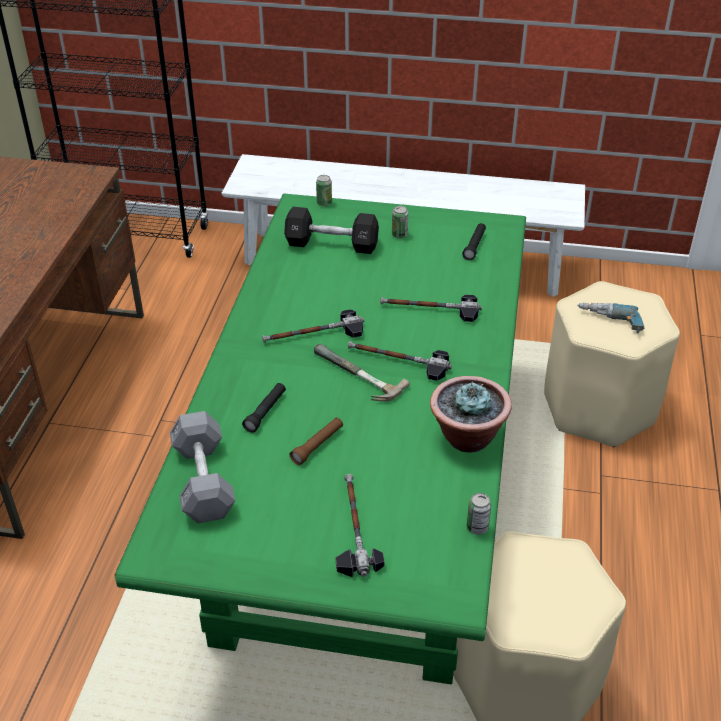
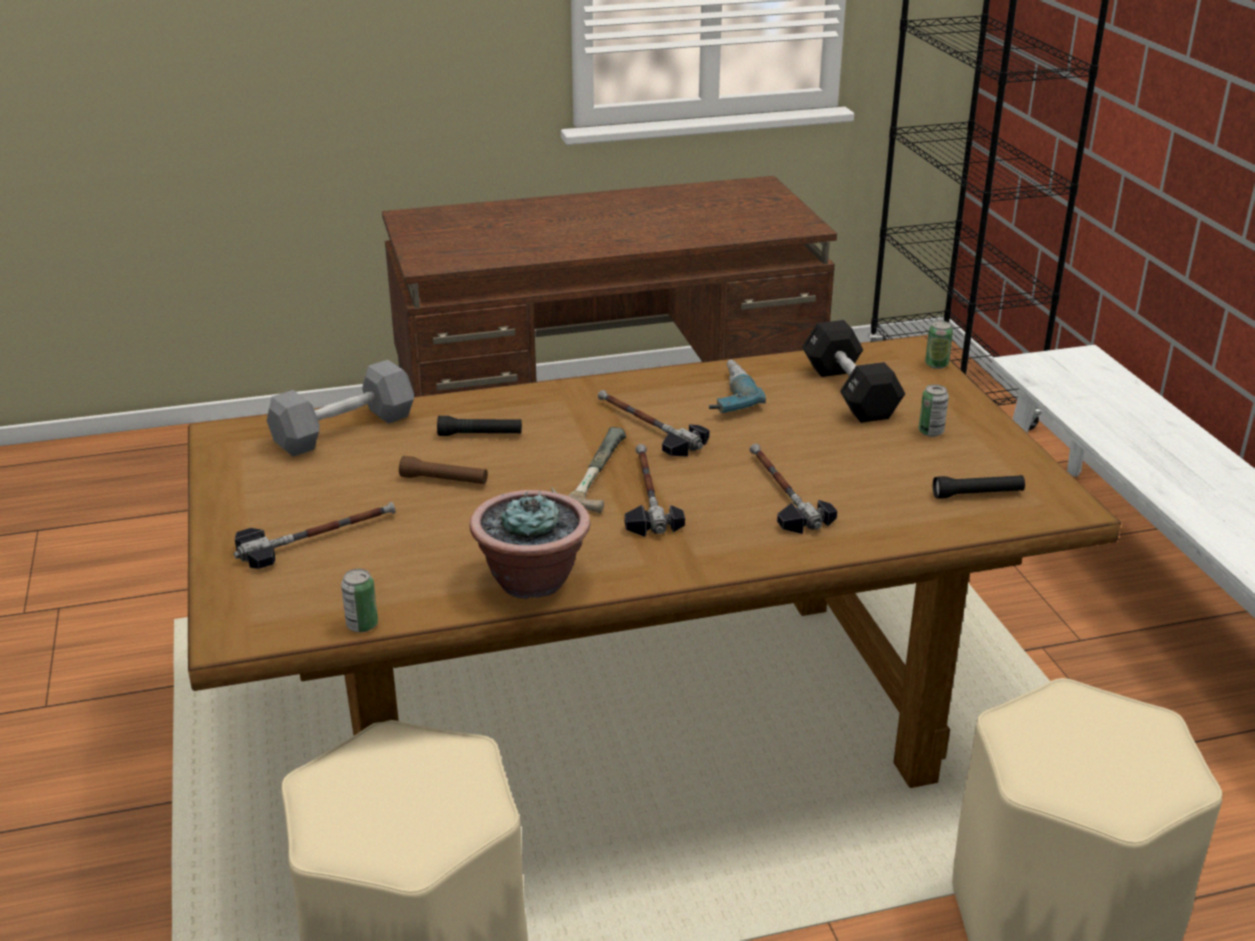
camera: 65 degrees right, 10 degrees down
(362, 513) = (625, 724): green dining table -> brown dining table
(609, 323) = (1061, 743): power drill -> power drill (725, 396)

